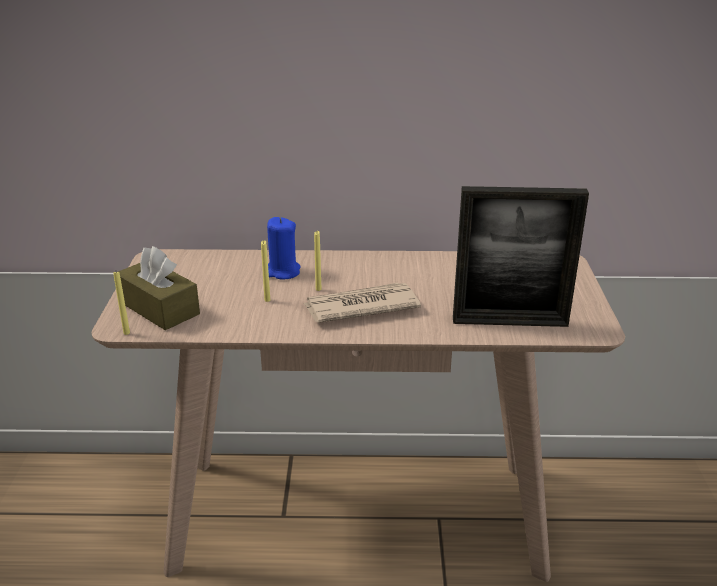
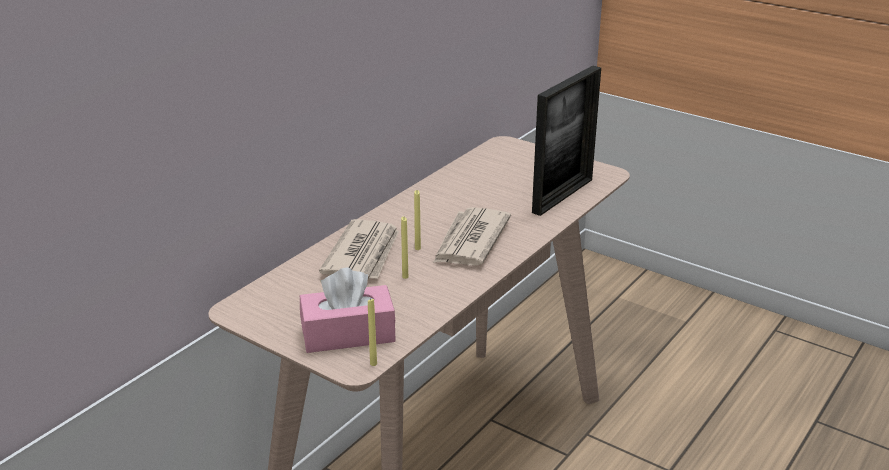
camera: 55 degrees left, 0 degrees up
(159, 308) = (348, 334): brown tissue box -> pink tissue box
(282, 272) = (364, 254): blue candle -> newspaper

